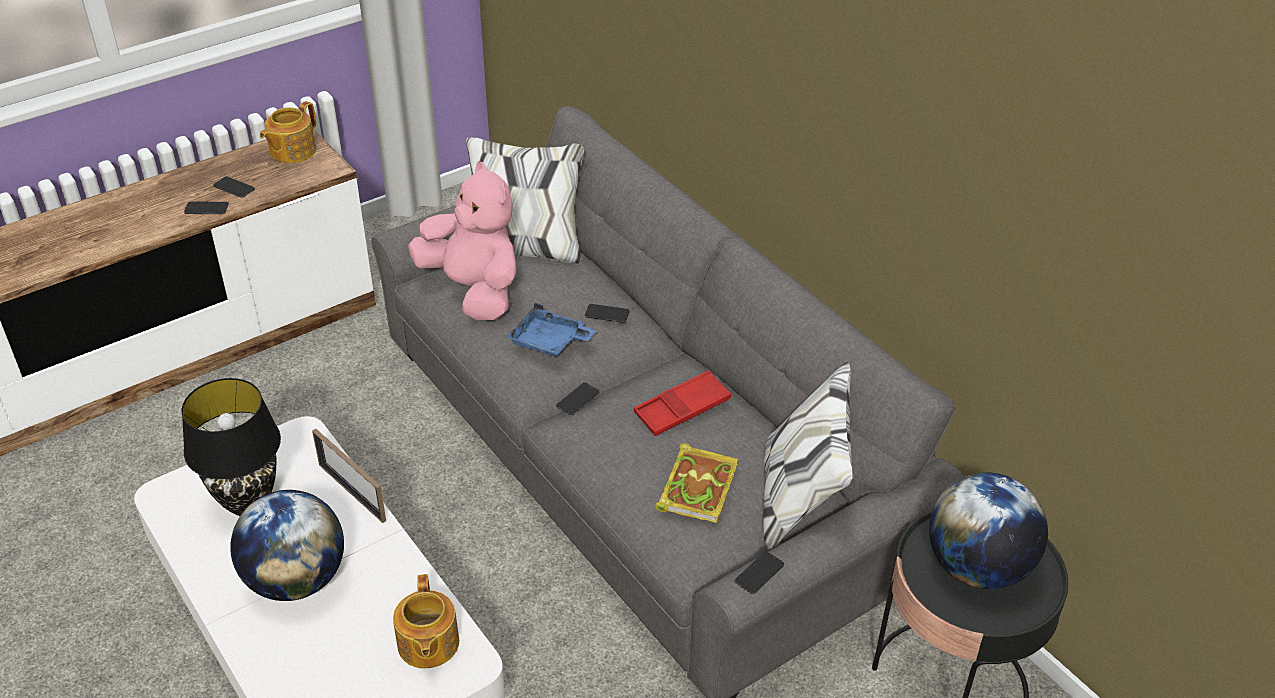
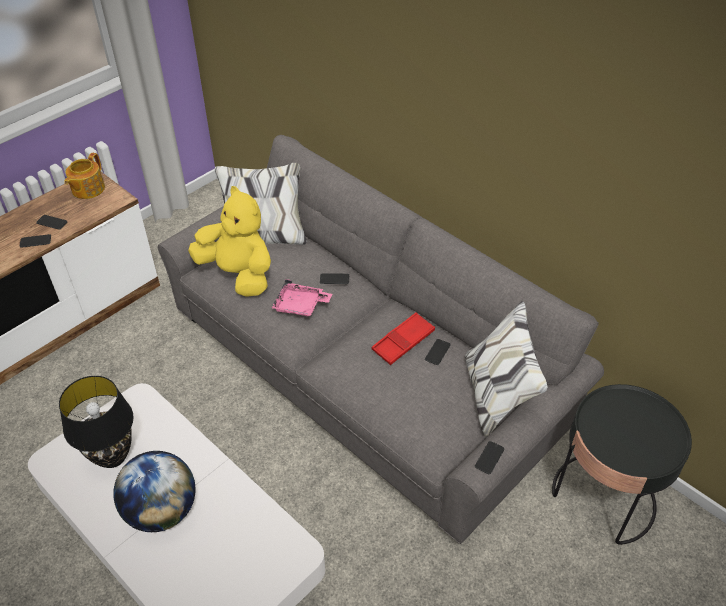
camera: 10 degrees left, 5 degrees up
(352, 492) = (186, 436): picture frame -> none
(427, 644) = (267, 544): teapot -> none
(474, 290) = (238, 274): pink plush toy -> yellow plush toy
(549, 342) = (300, 305): blue tray -> pink tray
(578, 399) = (329, 344): phone -> phone (437, 352)
(697, 485) = (428, 397): book -> none
(977, 567) = (629, 429): globe -> none

